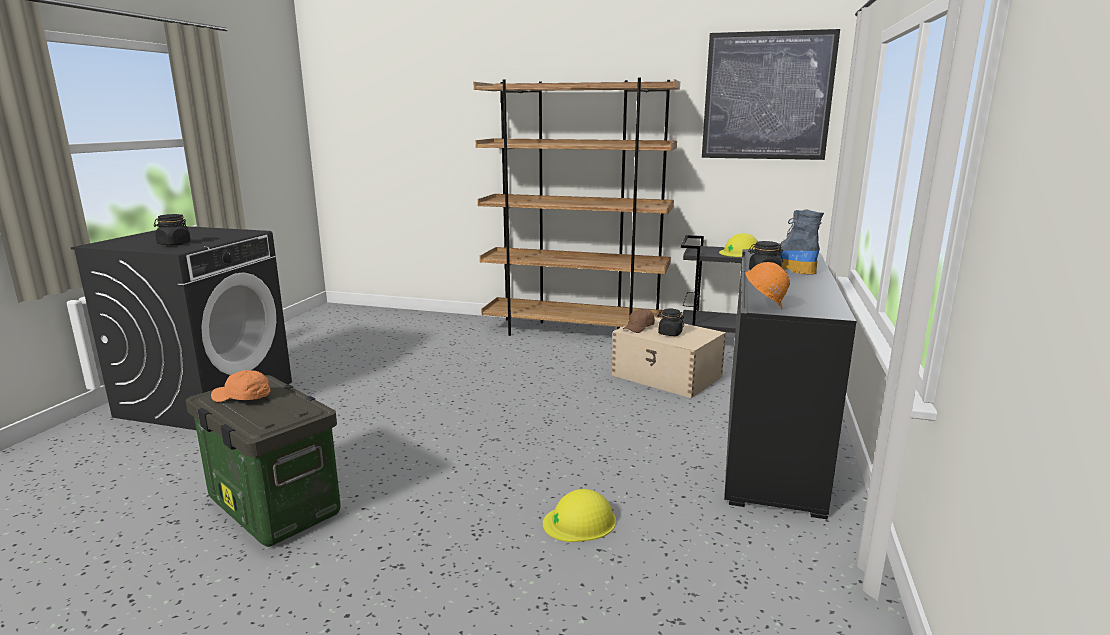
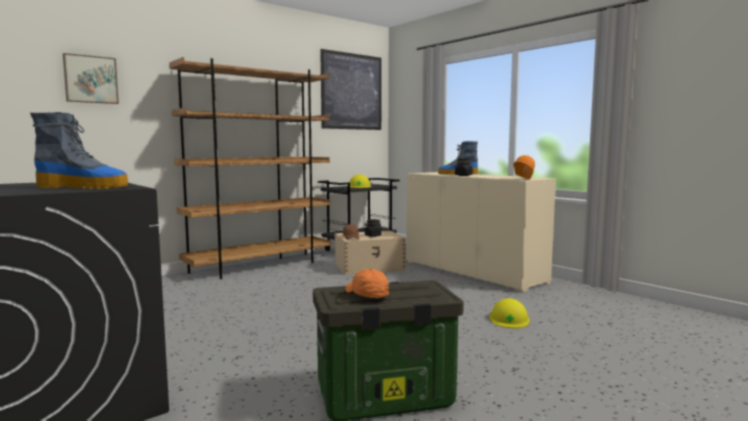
camera: 55 degrees left, 10 degrees down
(174, 244) = (84, 187): black jar -> boot
(242, 397) = (366, 294): orange cap -> orange cap turned 105 degrees clockwise
(425, 109) = (91, 79): none -> picture
(769, 440) = (472, 272): black cabinet -> beige cabinet

